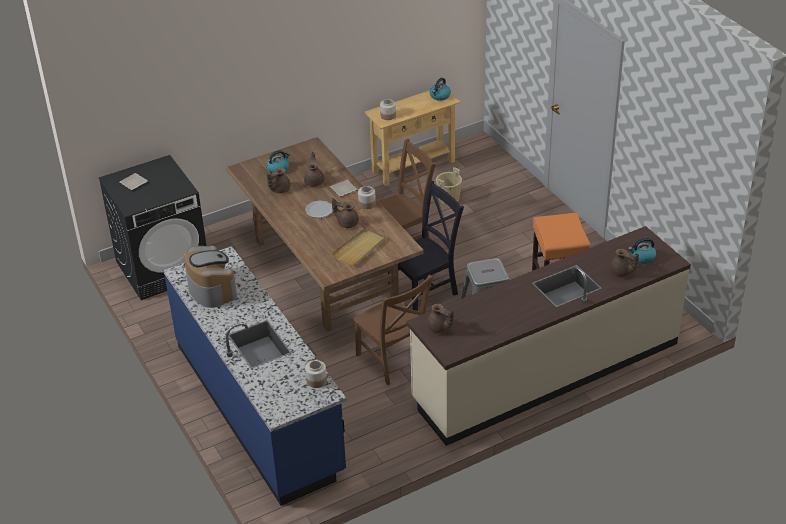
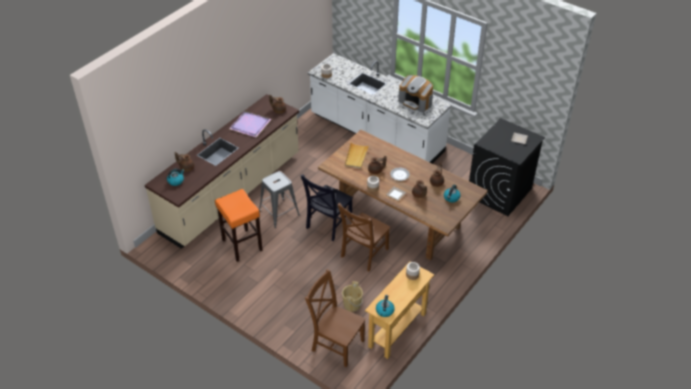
camera: 155 degrees right, 5 degrees up
(259, 407) = (376, 134): blue counter -> white counter
(393, 361) = (321, 176): brown chair -> brown chair (336, 344)
(500, 314) = (249, 125): none -> purple tray

